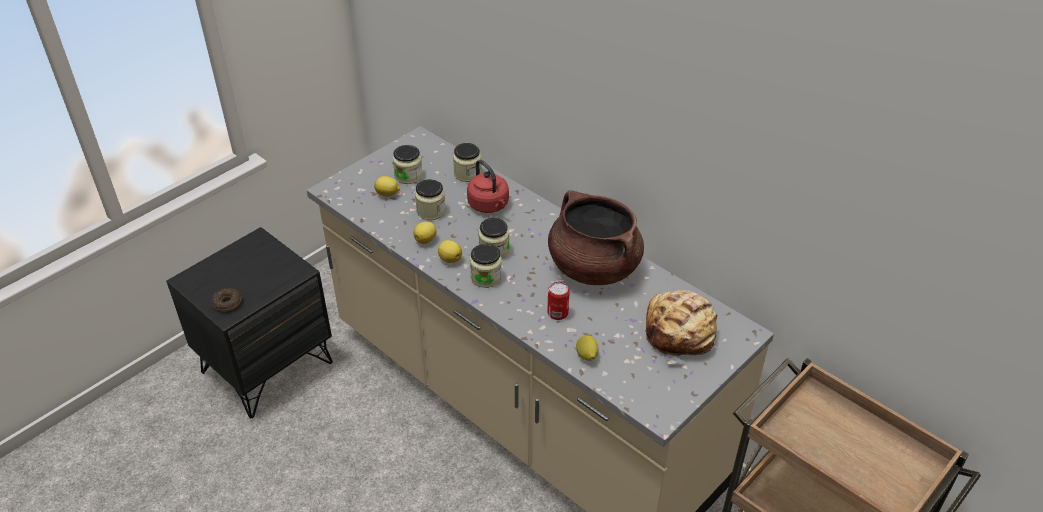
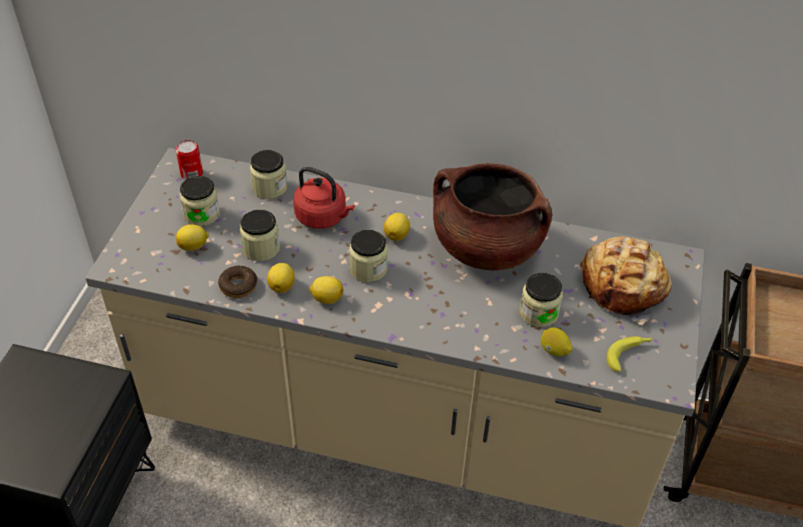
camera: 30 degrees left, 5 degrees up
(227, 303) = (39, 460): donut -> donut (238, 286)
(486, 277) = (383, 304): jar -> jar (538, 313)
(533, 236) = (397, 235): none -> lemon
(557, 313) = (489, 314): can -> can (191, 174)
(643, 381) = (629, 354): none -> banana

